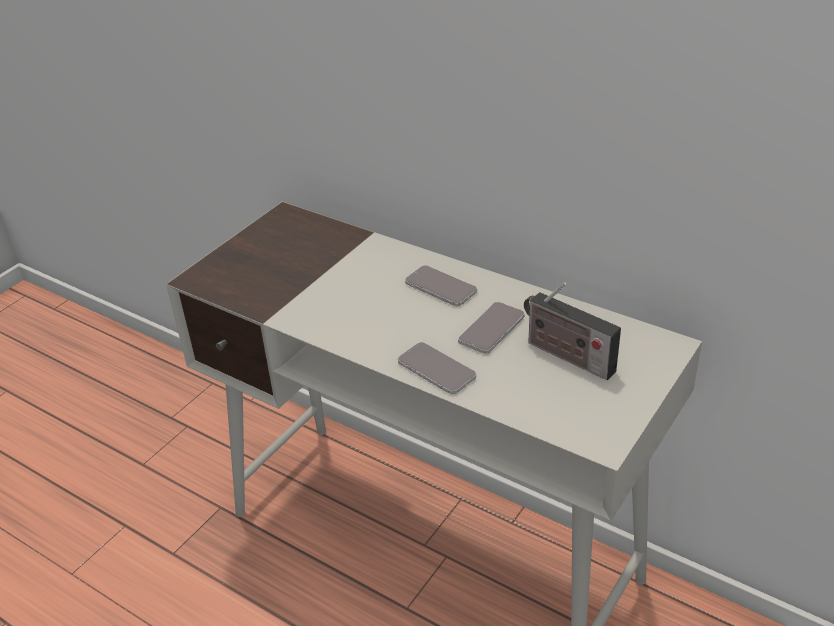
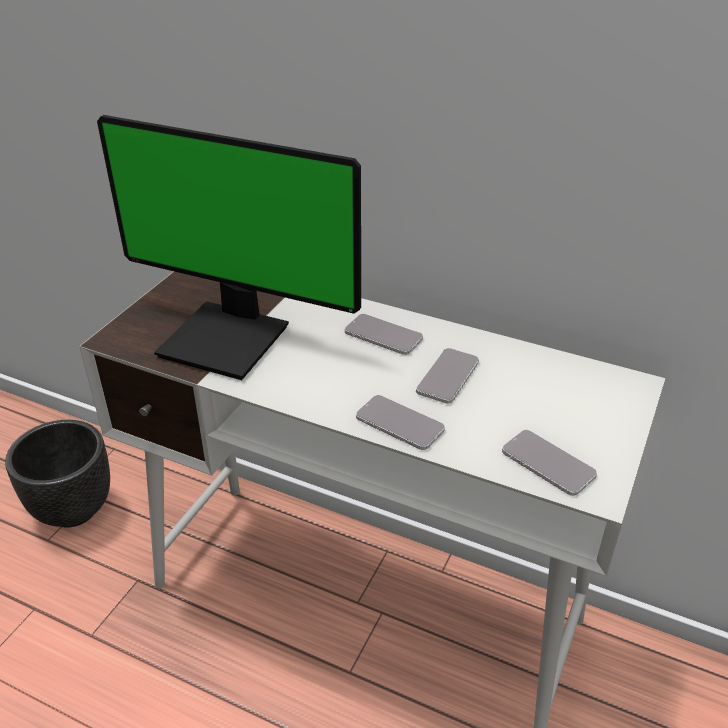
camera: 10 degrees left, 0 degrees up
(168, 439) = (72, 511): none -> black planter
(298, 283) = (229, 338): none -> monitor
(564, 413) = (548, 463): none -> phone
(566, 356) = (533, 401): radio -> none

